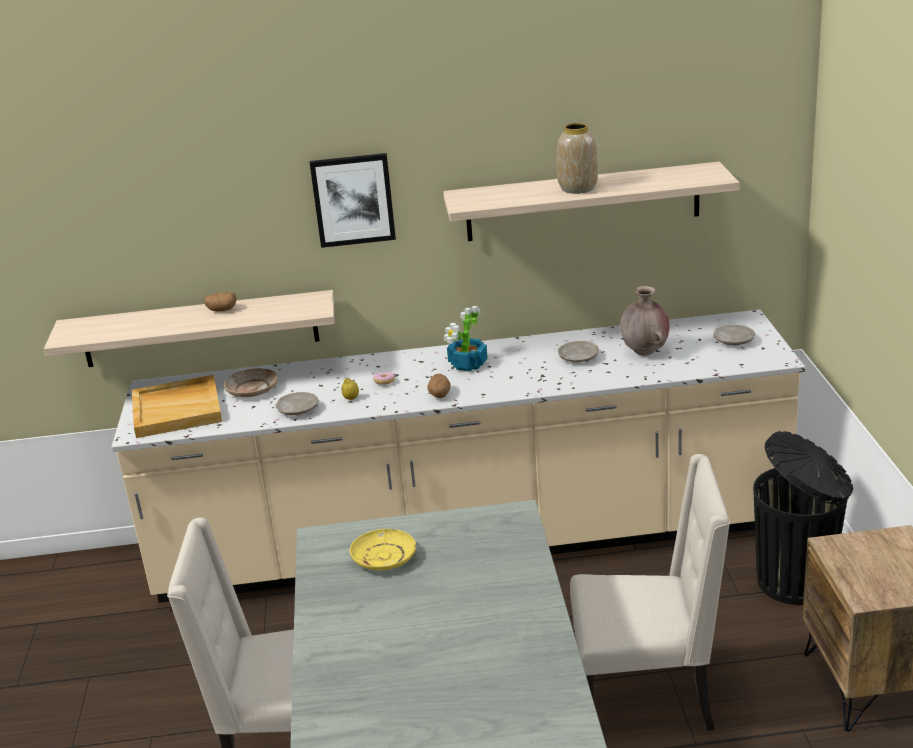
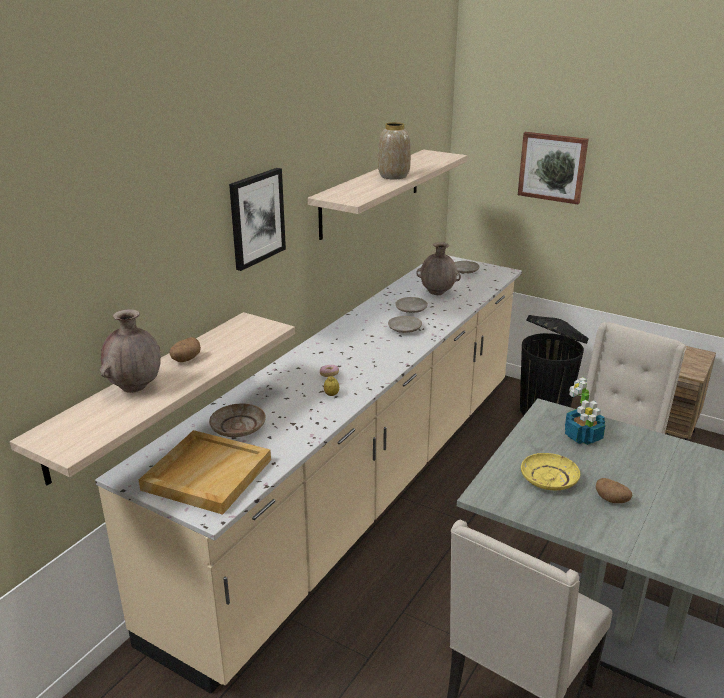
camera: 55 degrees left, 0 degrees up
(161, 316) = (135, 387): none -> brown vase
(297, 410) = (311, 421): beige plate -> beige plate (404, 329)
(439, 395) = (385, 364): potato -> potato (612, 500)
(467, 365) = (356, 341): potted plant -> potted plant (583, 436)
(871, 228) = (552, 167): none -> picture

